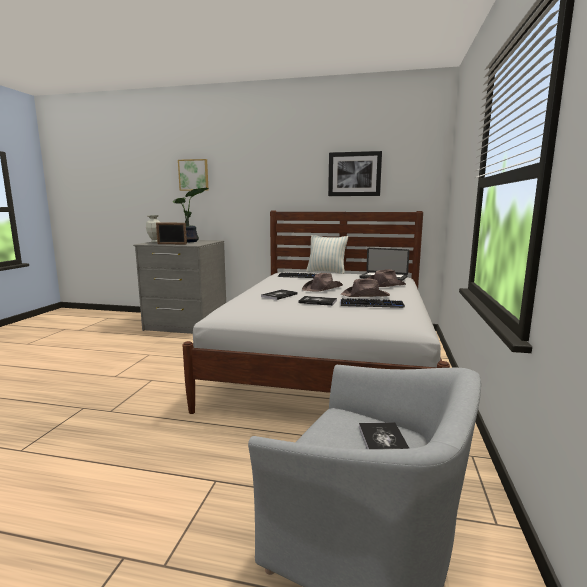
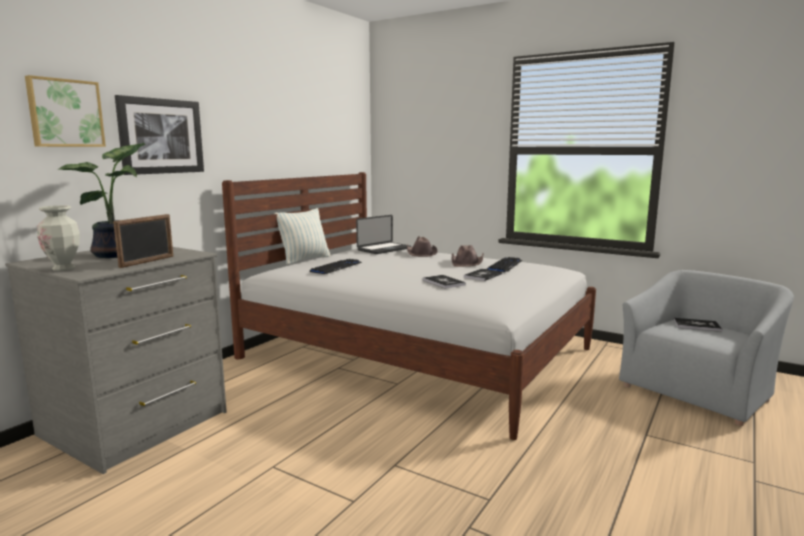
camera: 70 degrees left, 0 degrees up
(323, 288) = (422, 268): brown hat -> none
(354, 174) = (303, 128): picture -> picture (161, 136)

